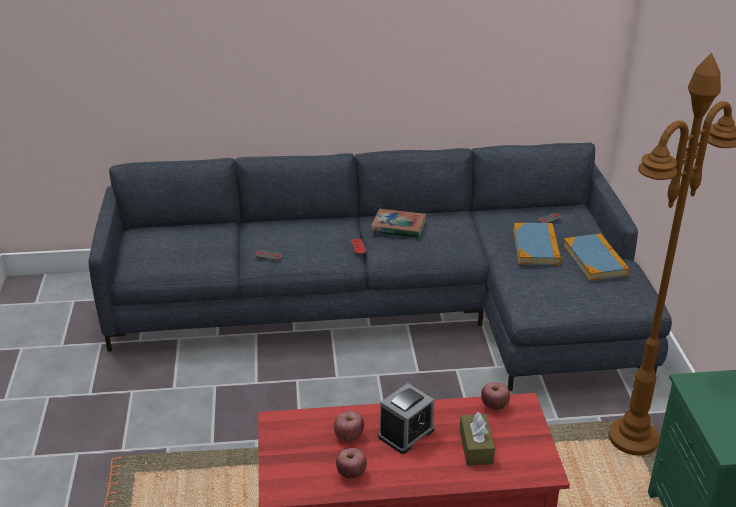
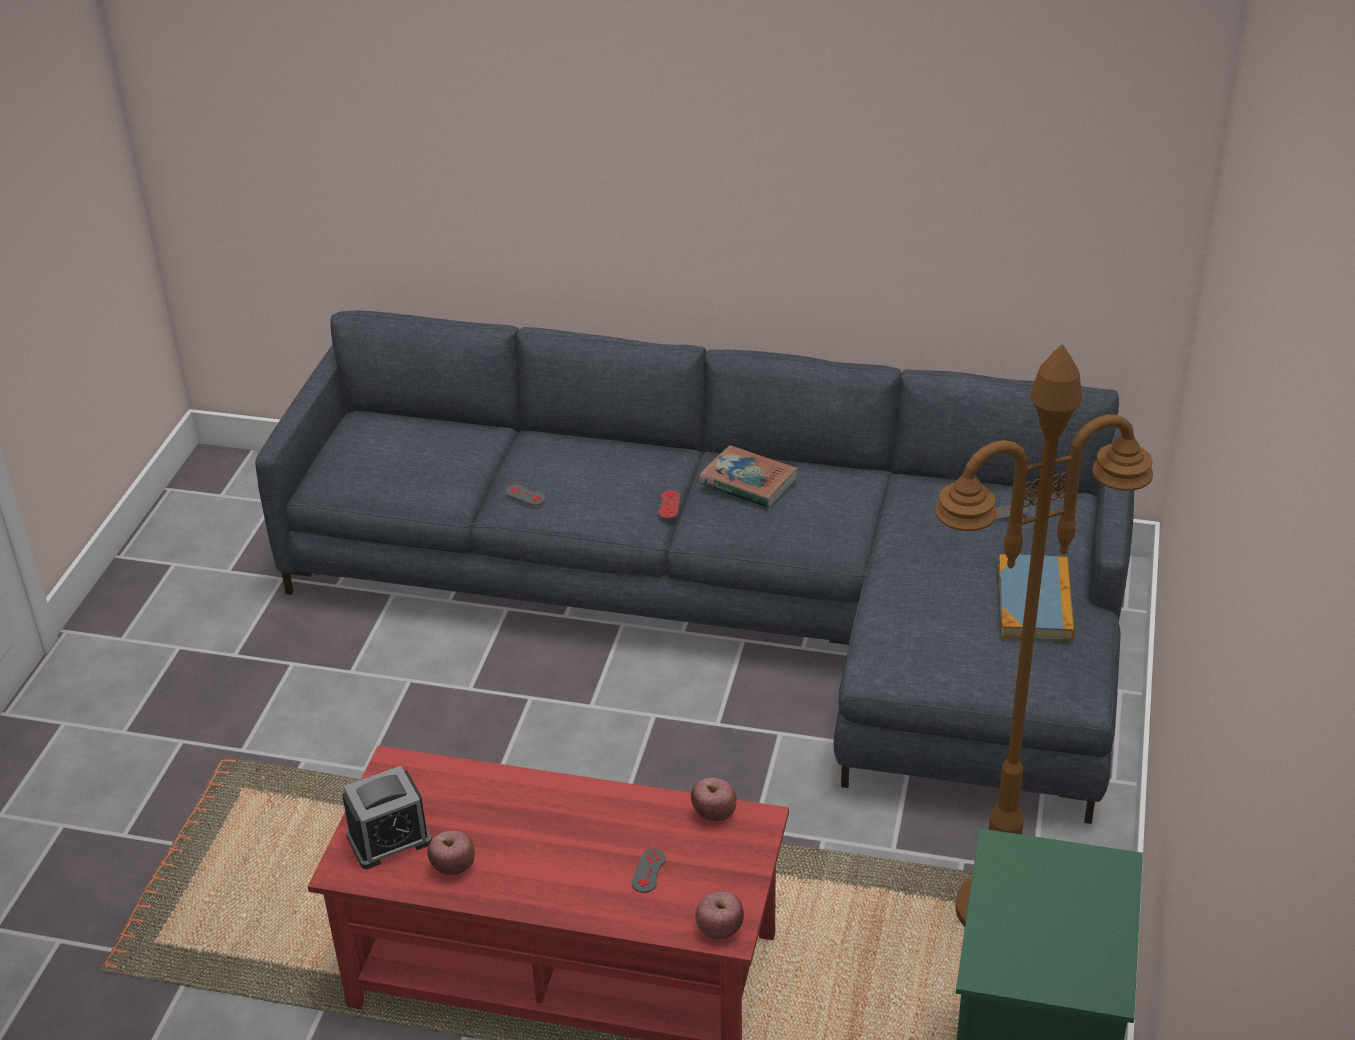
camera: 20 degrees right, 5 degrees up
(348, 436) = (480, 811): apple -> apple (719, 929)
(406, 433) = (562, 826): alarm clock -> alarm clock (389, 839)
(476, 447) = (648, 871): brown tissue box -> grey game controller
(536, 246) = (950, 559): book -> none

